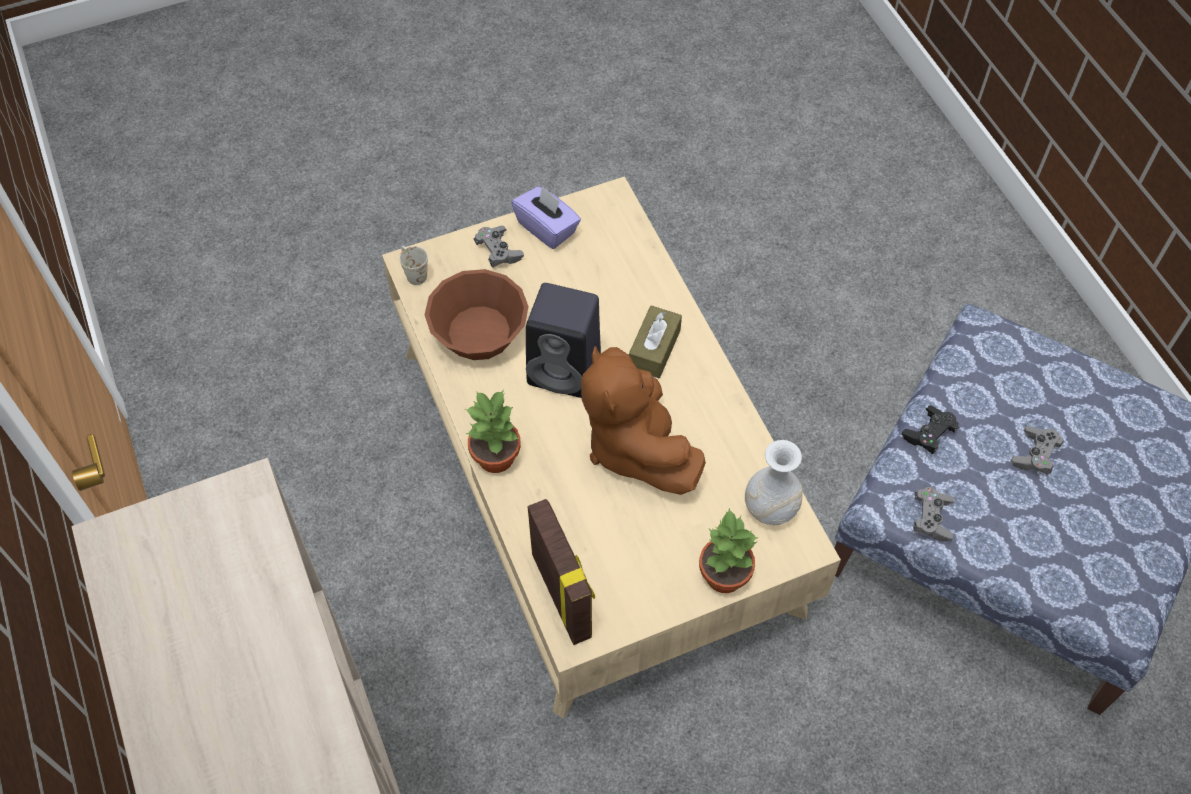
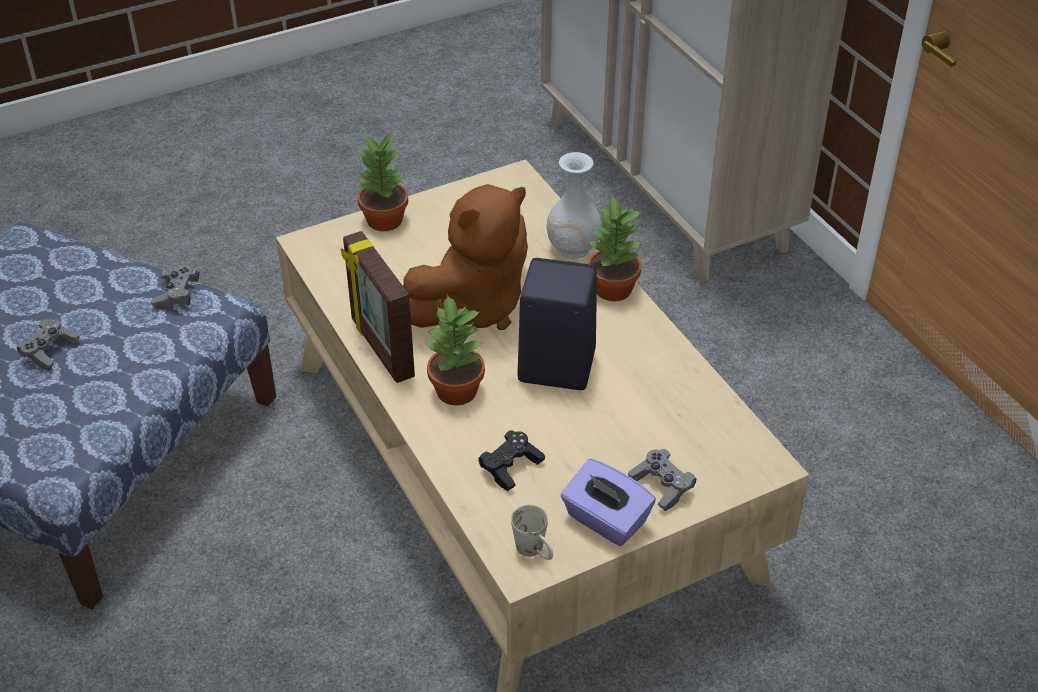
camera: 175 degrees right, 15 degrees down
(413, 272) = (761, 455): white mug -> white mug (535, 552)
(478, 332) = (662, 396): brown bowl -> none
(563, 595) = (529, 200): picture frame -> picture frame (381, 349)
(635, 445) = (472, 306): brown plush toy -> brown plush toy turned 75 degrees clockwise
(654, 349) = (456, 392): brown tissue box -> potted plant
(770, 509) = (337, 266): white vase -> white vase (572, 248)
(929, 434) = (157, 362): black game controller -> black game controller (510, 467)

